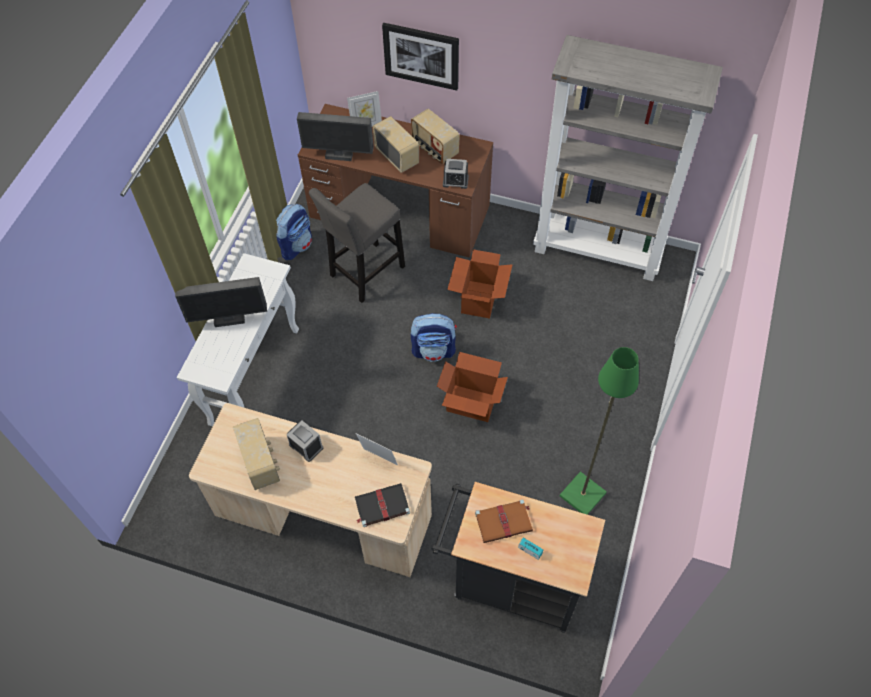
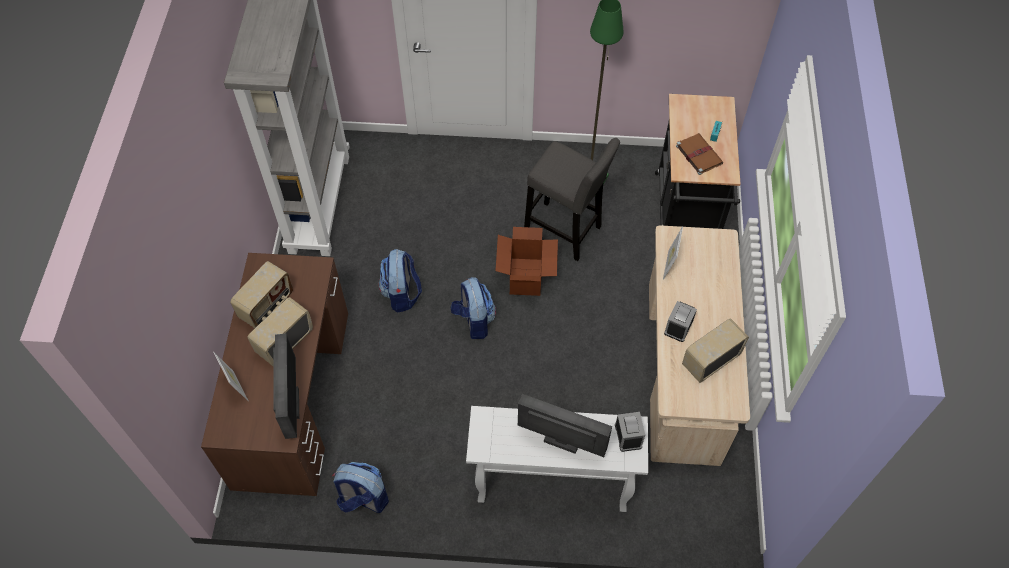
camera: 105 degrees left, 0 degrees up
(229, 320) = (560, 444): monitor -> monitor turned 45 degrees counterclockwise
(364, 274) = (391, 410): grey stool -> grey stool (565, 232)
(381, 506) = (711, 253): black book -> none
(421, 55) = (197, 271): picture -> none
(455, 181) = (313, 276): alarm clock -> alarm clock (628, 436)
(478, 299) = (402, 294): cardboard box -> backpack

